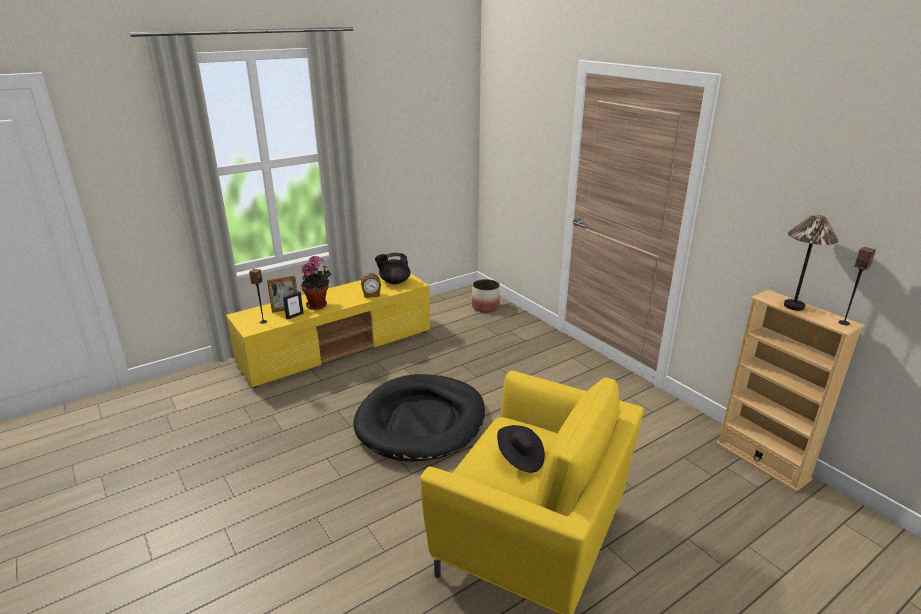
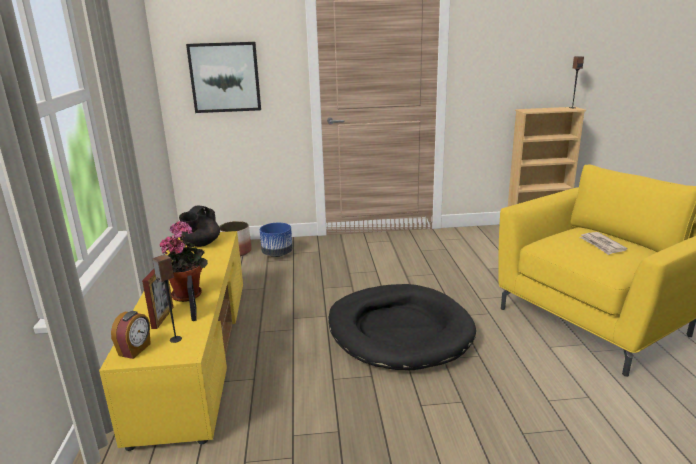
camera: 60 degrees left, 5 degrees down
(371, 295) = (213, 260): alarm clock -> alarm clock (135, 350)
(499, 324) = (277, 254): none -> blue planter
(515, 153) = (225, 77): none -> picture
(520, 458) = (601, 245): black hat -> newspaper
(793, 306) = (544, 109): table lamp -> none

